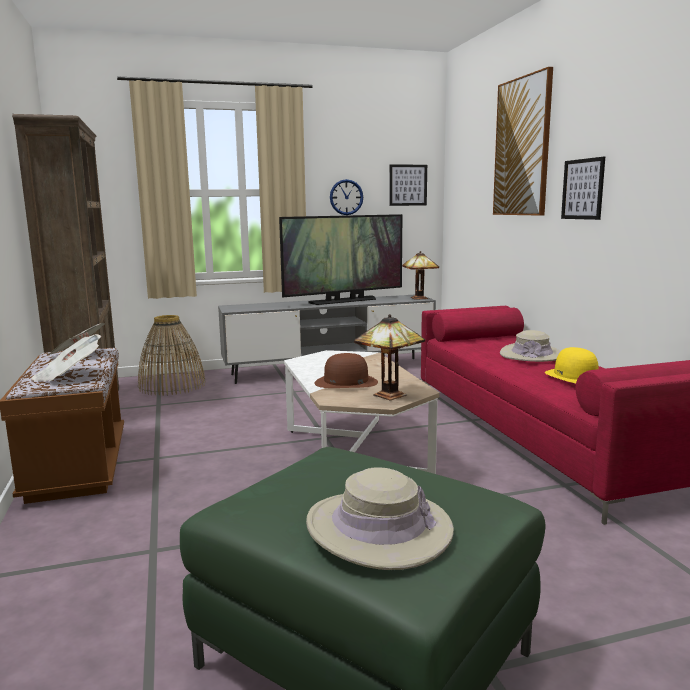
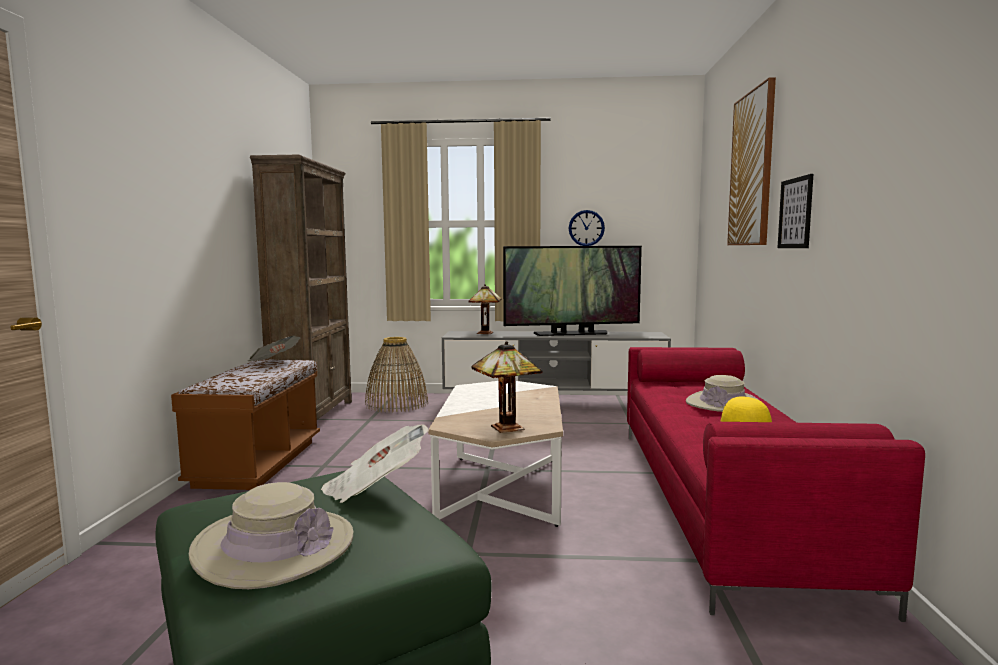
camera: 20 degrees right, 5 degrees down
(68, 376) = (240, 379): newspaper -> newspaper (375, 489)
(346, 382) = (482, 411): brown hat -> none
(408, 185) = (655, 215): picture -> none
(420, 298) = (656, 335): table lamp -> table lamp (486, 333)

